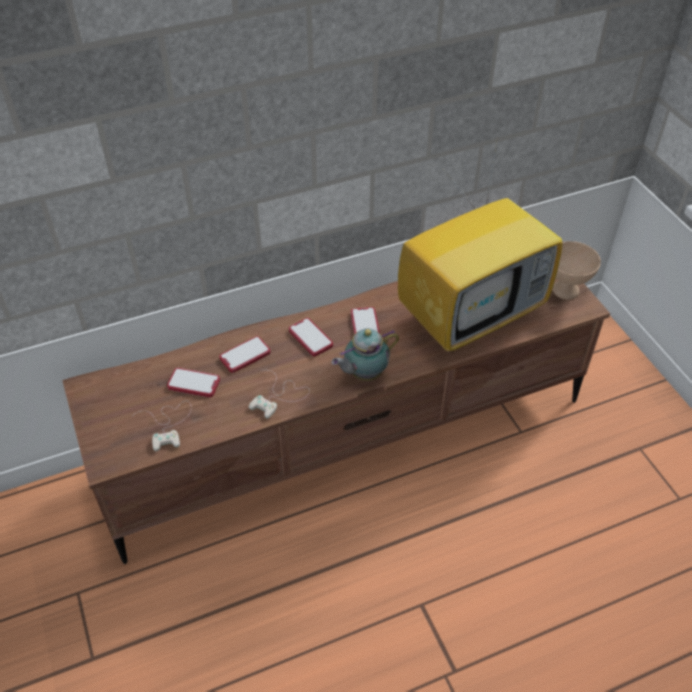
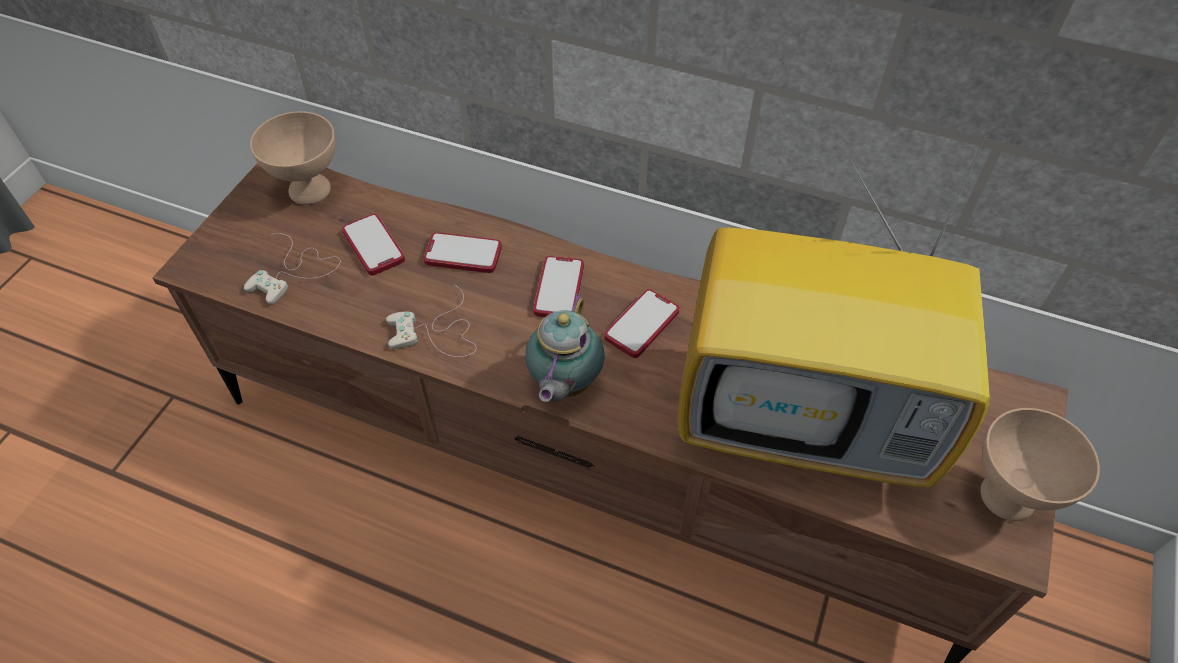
camera: 45 degrees right, 5 degrees up
(120, 383) = (310, 191): none -> beige bowl
(364, 374) = (563, 385): teapot -> teapot turned 90 degrees counterclockwise

